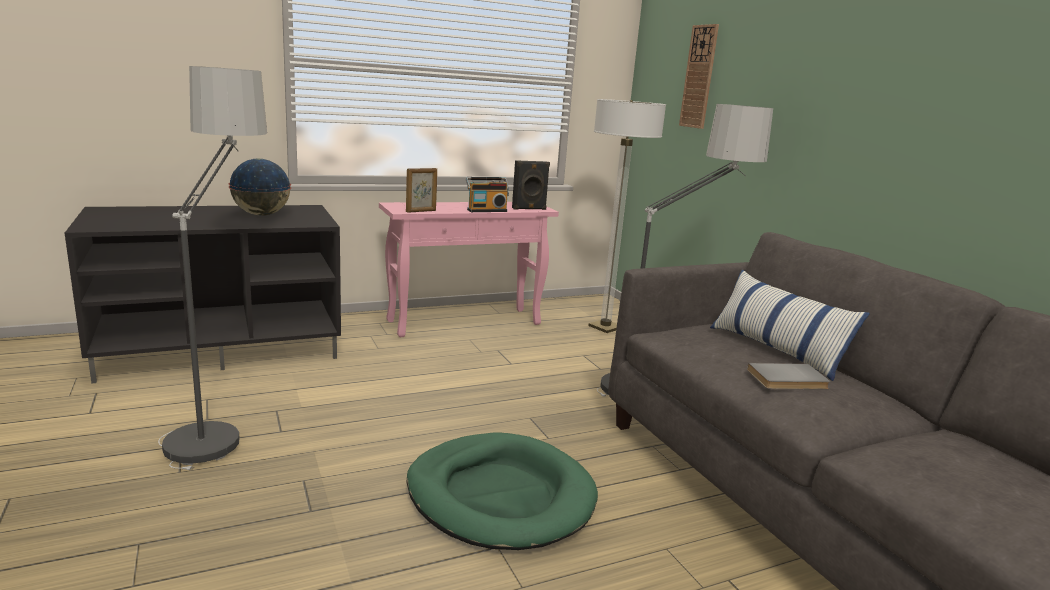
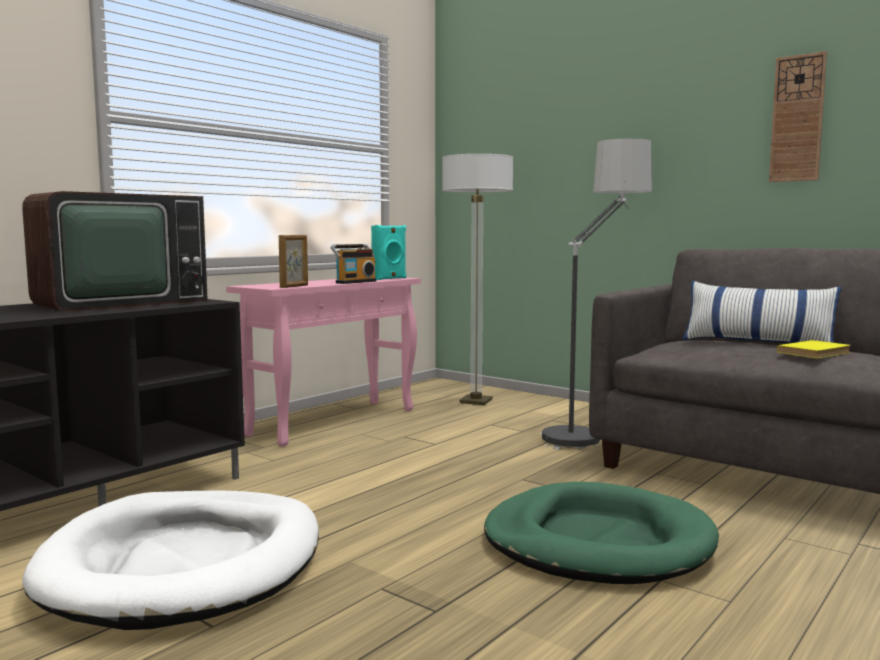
camera: 25 degrees left, 10 degrees down
(222, 419) = (185, 564): floor lamp -> white dog bed
(262, 215) = (116, 303): globe -> television
(529, 209) = (390, 278): black speaker -> turquoise speaker
(699, 77) = (527, 133): wall clock -> wall clock (797, 118)
(788, 380) = (816, 353): grey book -> yellow book

